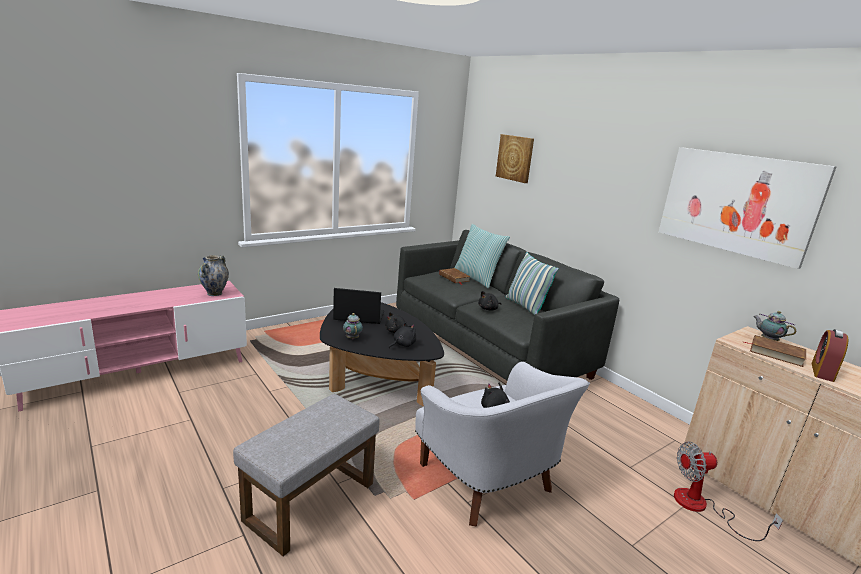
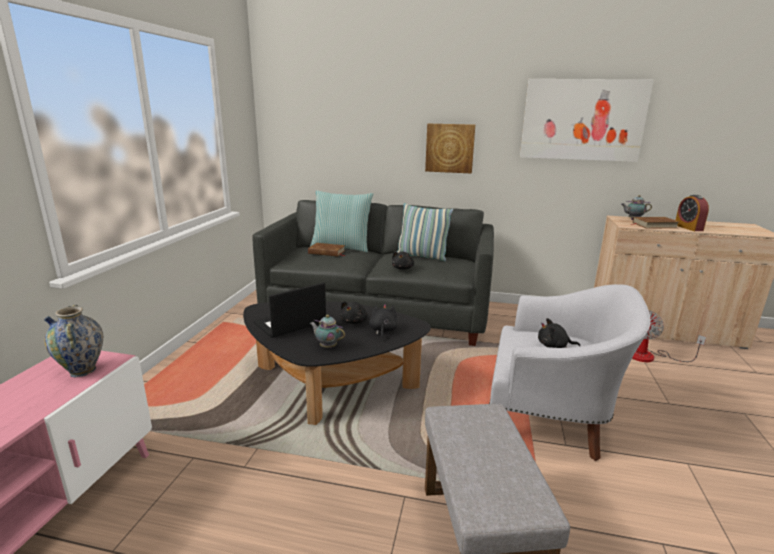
camera: 40 degrees left, 0 degrees up
(515, 158) = (340, 112): picture -> picture (449, 148)

